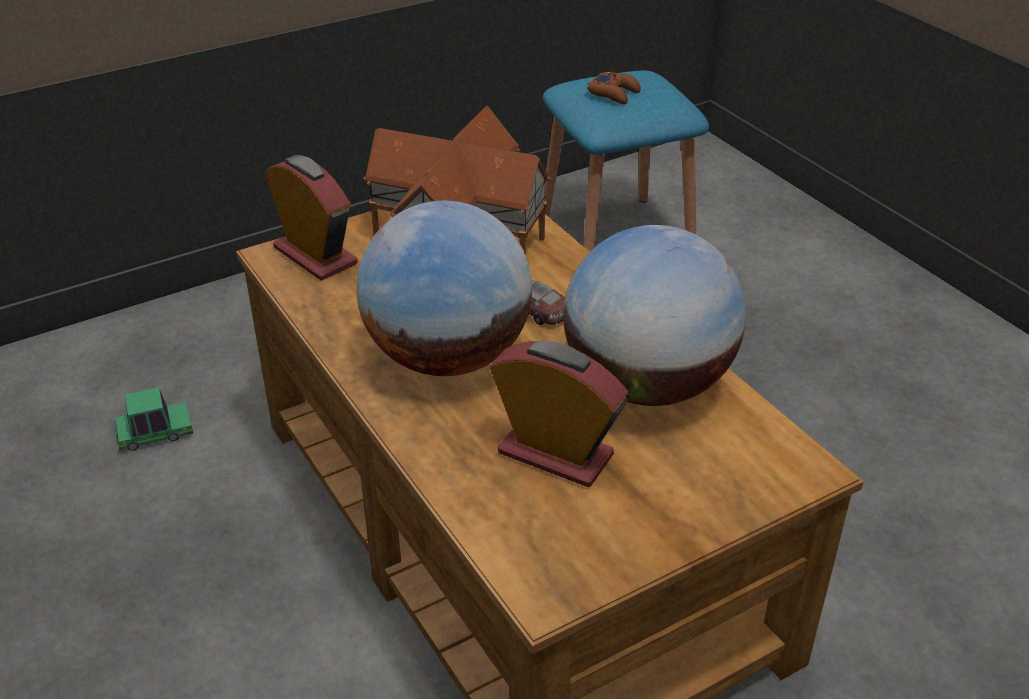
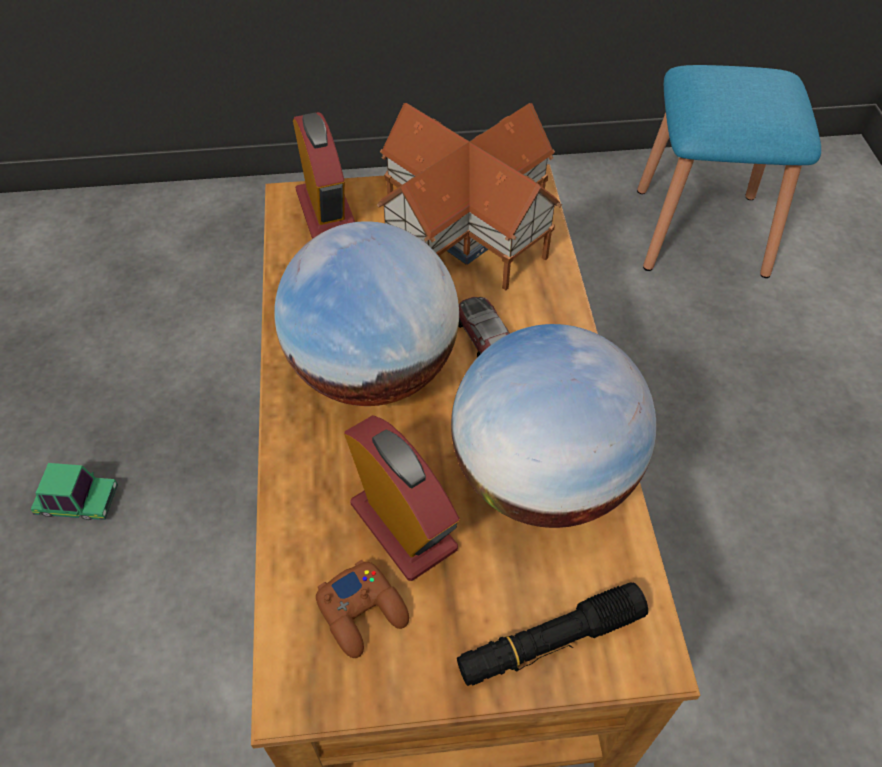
camera: 25 degrees right, 15 degrees up
(155, 433) = (208, 305): toy car -> toy car (78, 502)
(614, 93) = (731, 94): brown game controller -> brown game controller (363, 612)
(730, 487) = (550, 641): none -> black flashlight

